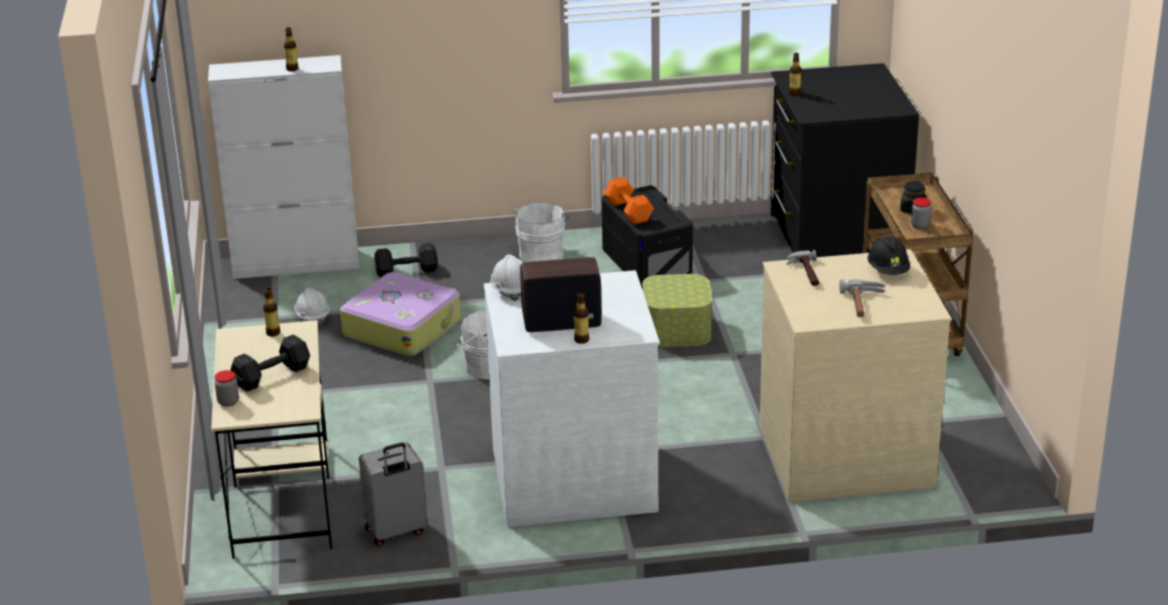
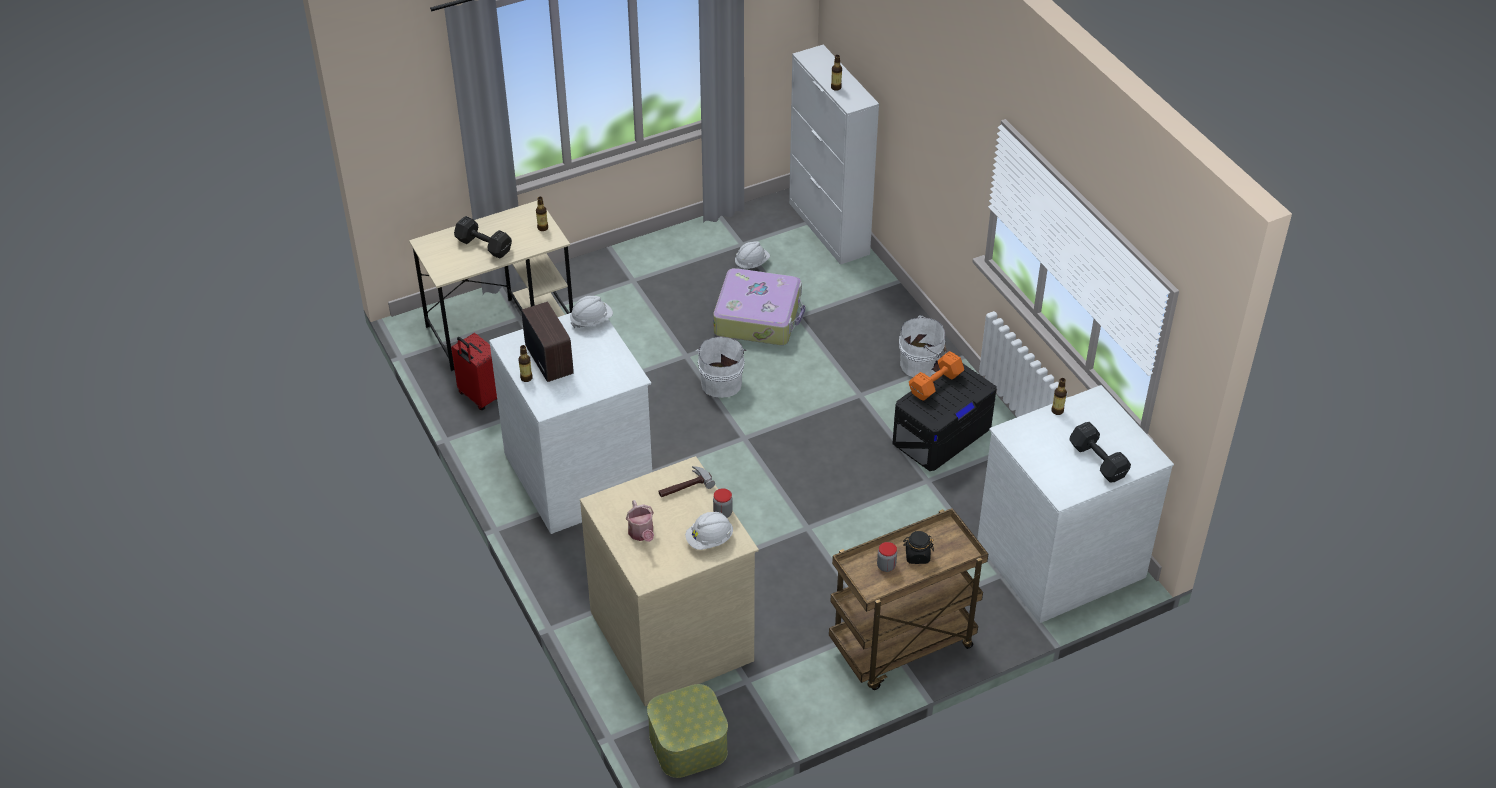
camera: 70 degrees right, 15 degrees up
(228, 402) = (443, 237): jar -> jar (723, 513)
(396, 532) = (480, 397): grey suitcase -> red suitcase
(405, 271) = (848, 291): black dumbbell -> black dumbbell (1097, 460)
(677, 329) = (832, 482): storage box -> storage box (688, 744)
(835, 238) = (1059, 558): black dresser -> white dresser
(864, 304) = (642, 534): hammer -> watering can
(888, 270) = (709, 540): black hard hat -> white hard hat

